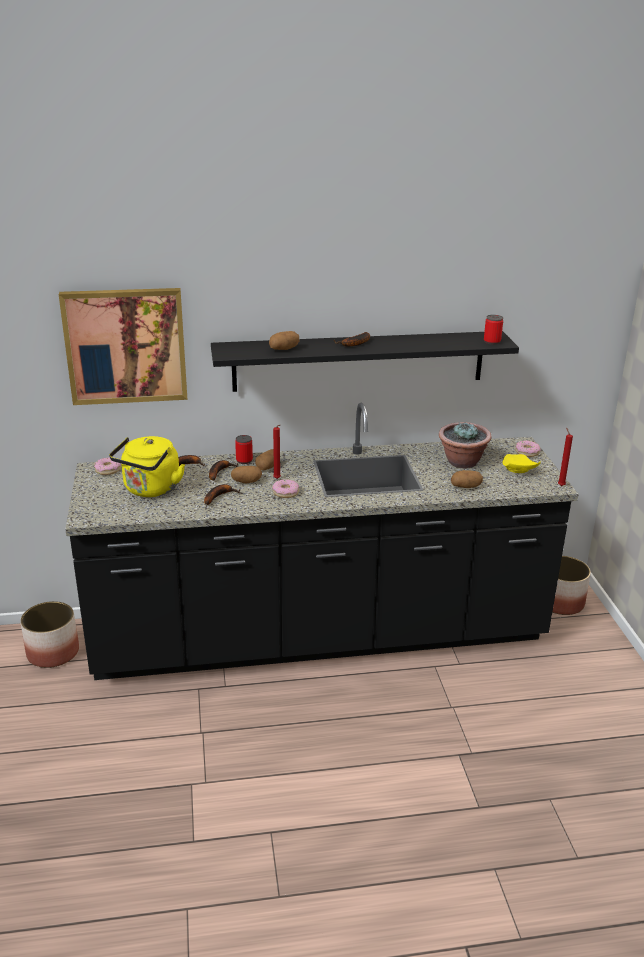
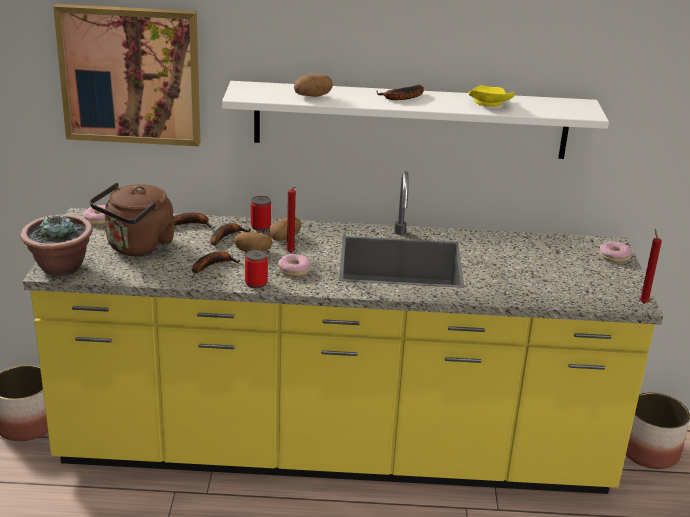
camera: 10 degrees right, 0 degrees up
(150, 490) = (138, 248): yellow kettle -> brown kettle
(319, 638) = (335, 452): black counter -> yellow counter
(359, 361) = (411, 120): black shelf -> white shelf
(462, 462) = (526, 259): potted plant -> potted plant (60, 267)
(466, 487) = (519, 289): potato -> none
(492, 342) = (576, 111): can -> can (256, 283)
(518, 470) = (594, 277): yellow plate -> yellow plate (488, 104)

